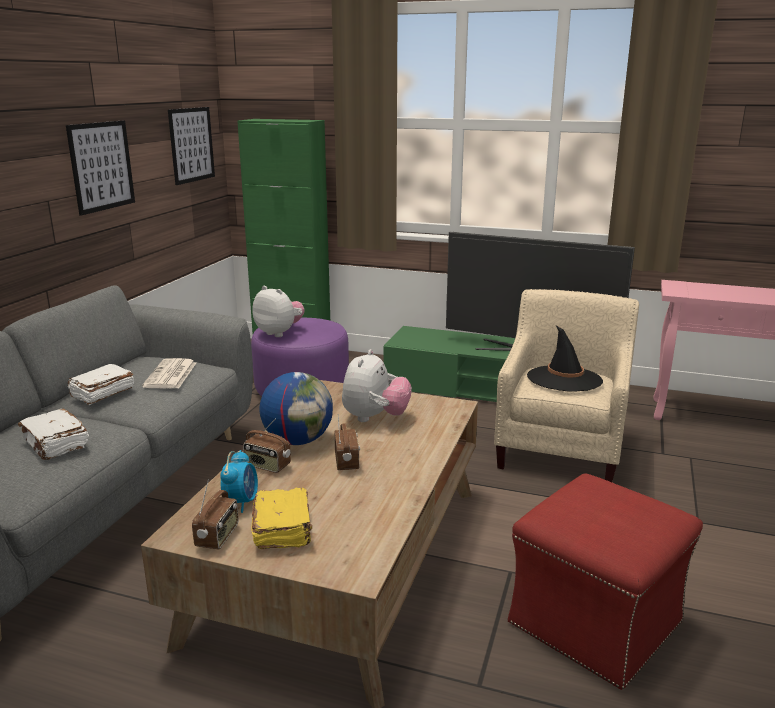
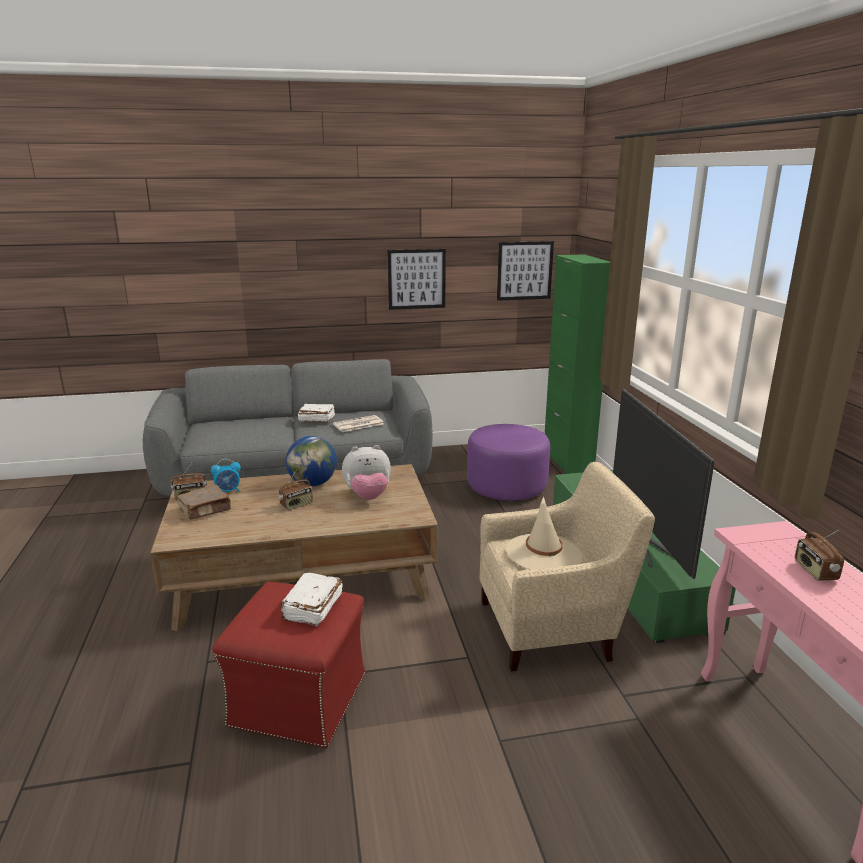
camera: 60 degrees right, 0 degrees up
(55, 444) = (249, 431): white book -> white book (312, 608)
(267, 466) = (274, 485): radio -> radio (814, 571)
(279, 333) = (489, 431): plush toy -> none
(283, 530) = (206, 510): yellow book -> brown book
(564, 379) = (543, 554): black hat -> beige hat

